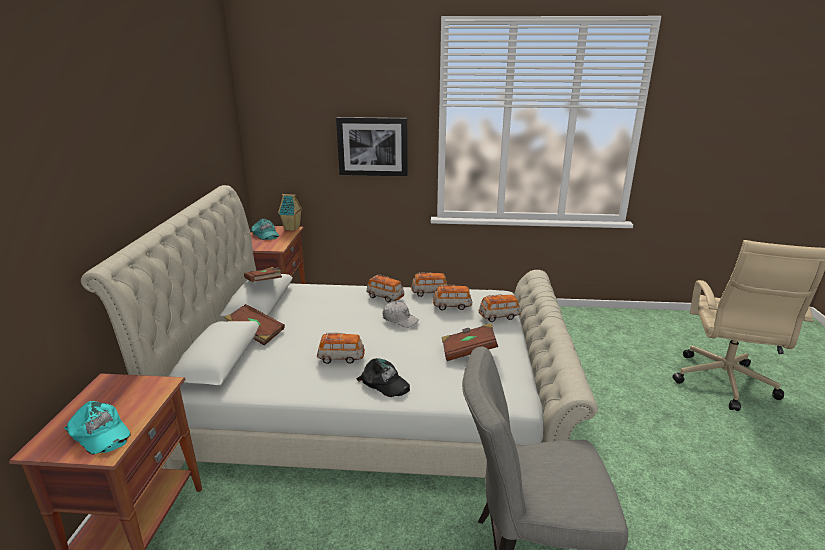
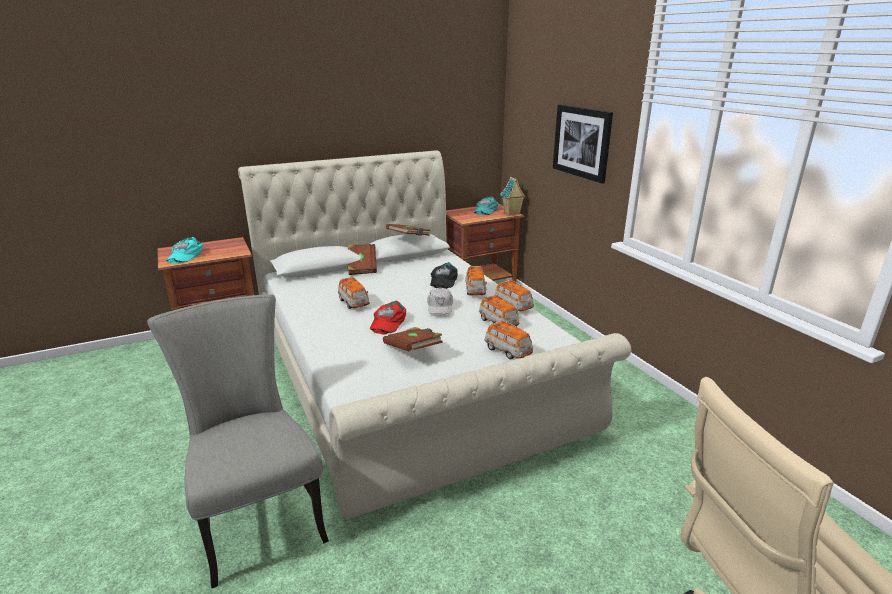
camera: 60 degrees right, 0 degrees up
(384, 383) = (332, 328): black cap -> black cap (443, 280)
(404, 350) = (387, 322): none -> red cap

